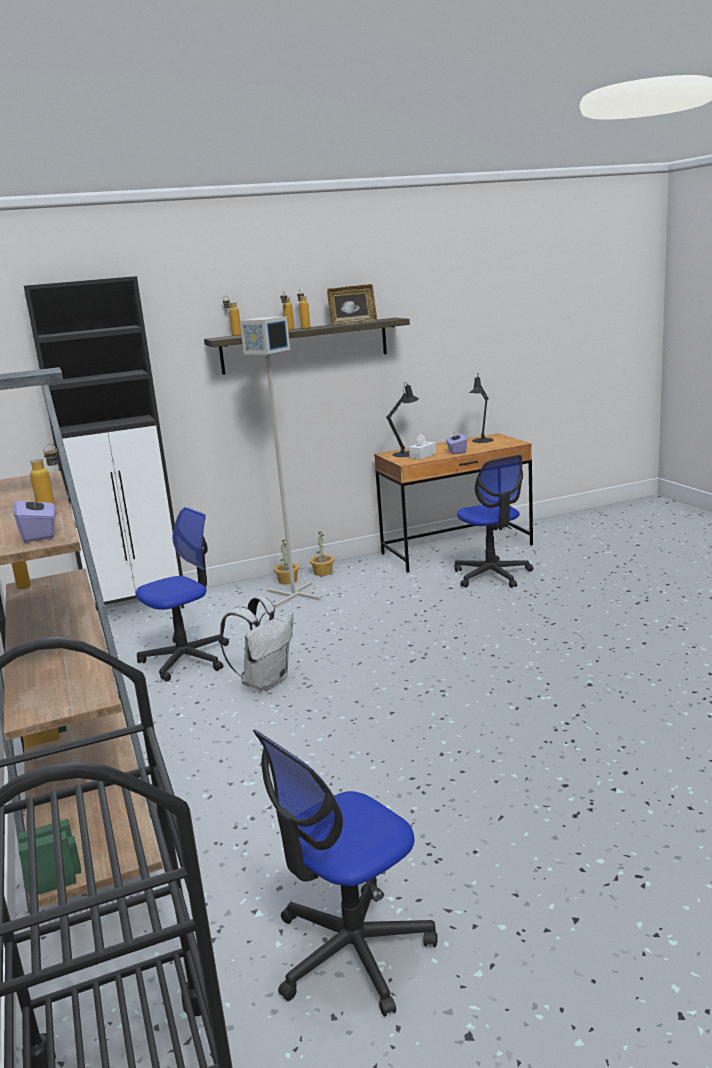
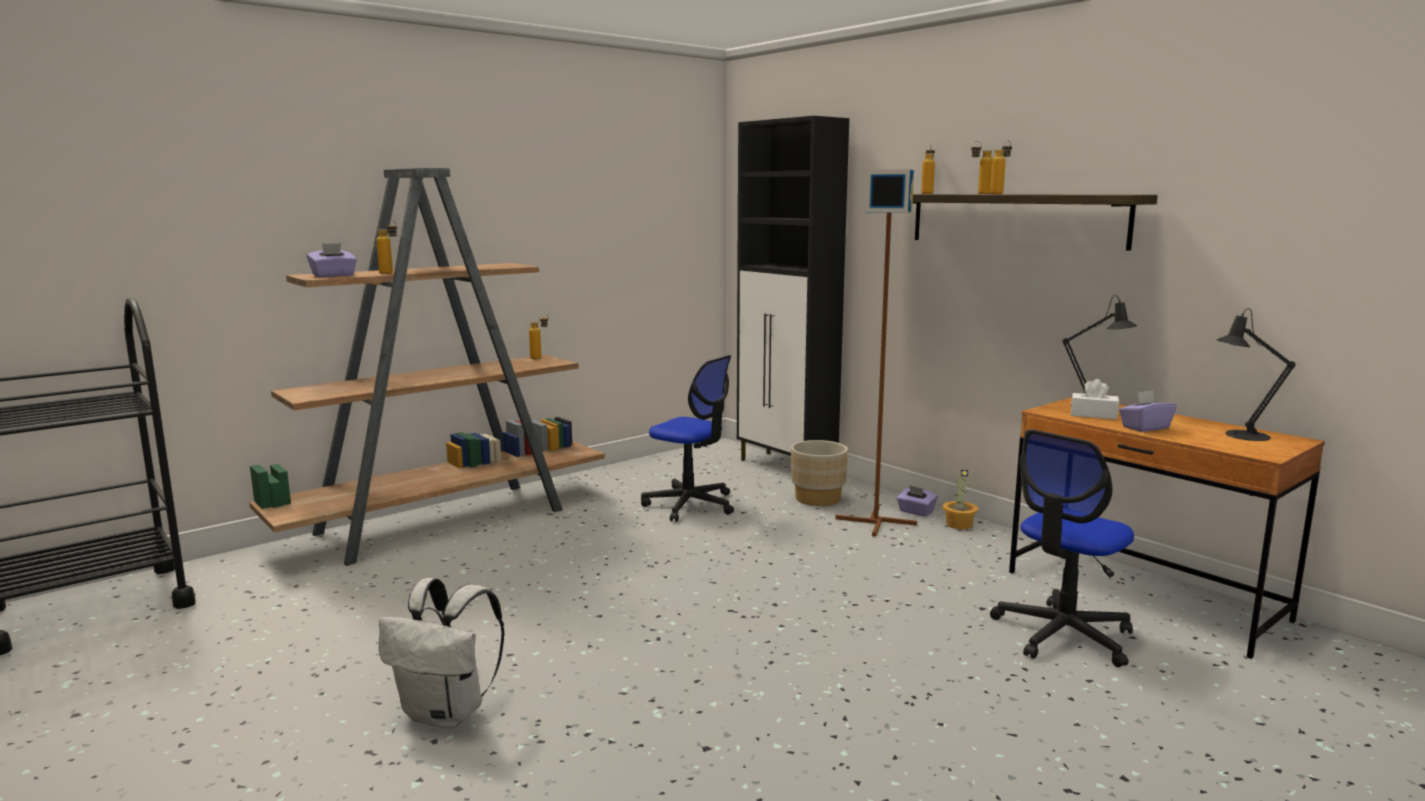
camera: 70 degrees right, 5 degrees down
(227, 608) = (818, 498): none -> beige planter
(265, 681) = (654, 545): white backpack -> white backpack (447, 713)
(287, 580) = (916, 511): potted plant -> purple tissue box
(292, 595) = (875, 521): grey floor lamp -> brown floor lamp
(352, 951) = (208, 651): office chair -> none
(353, 323) = (1064, 194): picture frame -> none

